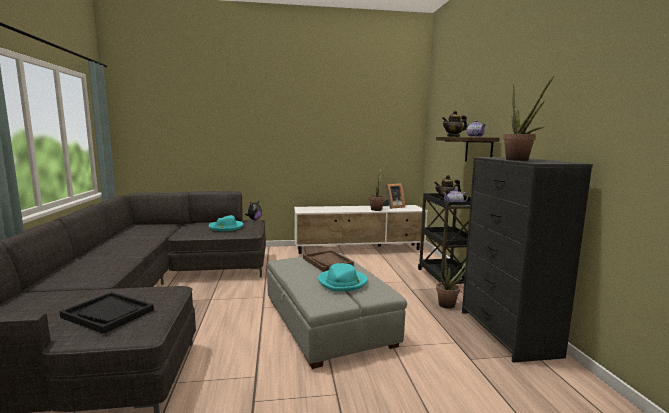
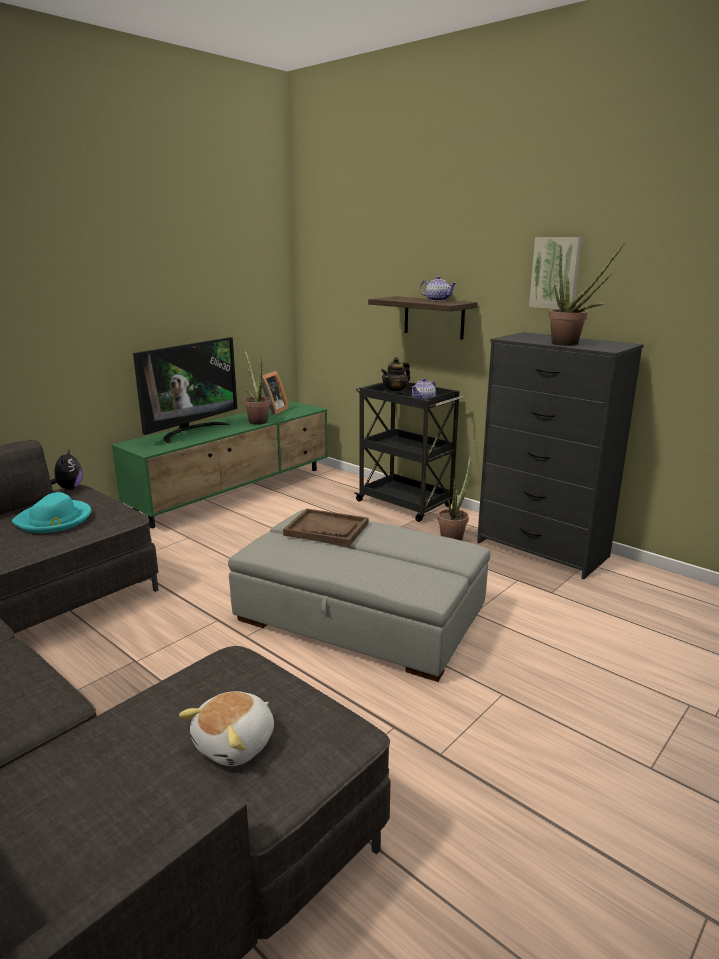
camera: 40 degrees left, 10 degrees up
(108, 314) = (236, 744): black tray -> plush toy
(336, 208) = (190, 431): none -> television
(342, 282) = (402, 553): turquoise hat -> none
(359, 249) = (235, 492): white tv stand -> green tv stand
(453, 136) = (399, 299): teapot -> none
(542, 111) = (555, 273): none -> picture

